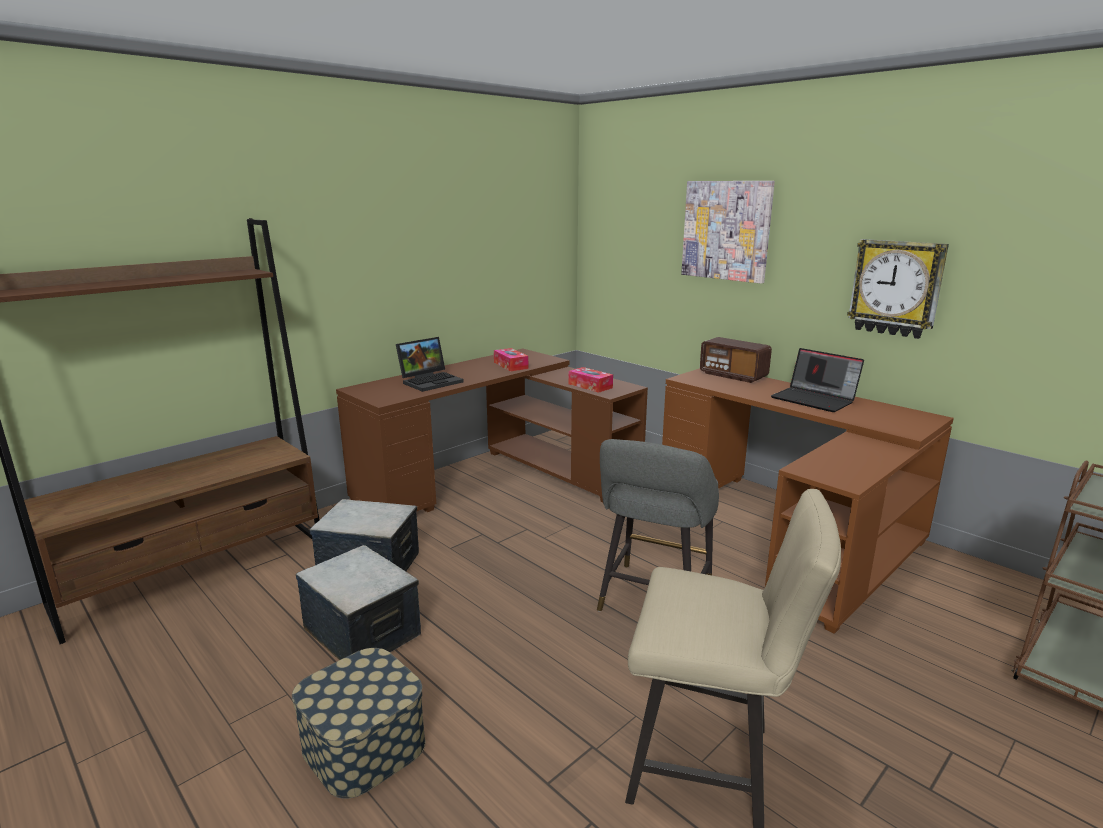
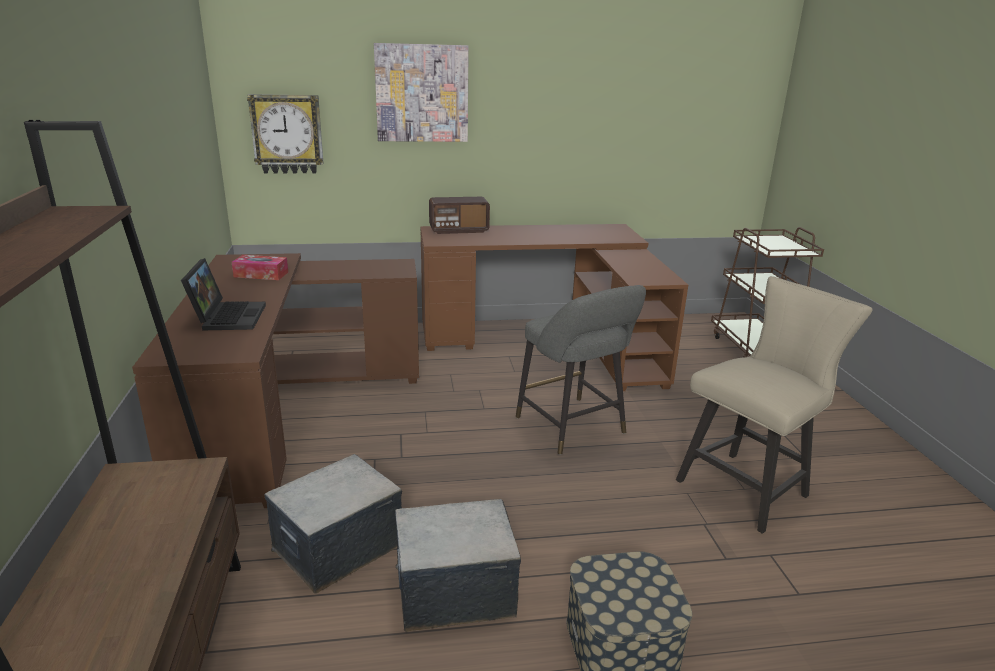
camera: 55 degrees left, 5 degrees up
(590, 386) = (370, 271): tissue box -> none
(815, 399) = (546, 233): laptop -> none
(896, 288) = (578, 134): wall clock -> wall clock (287, 134)

